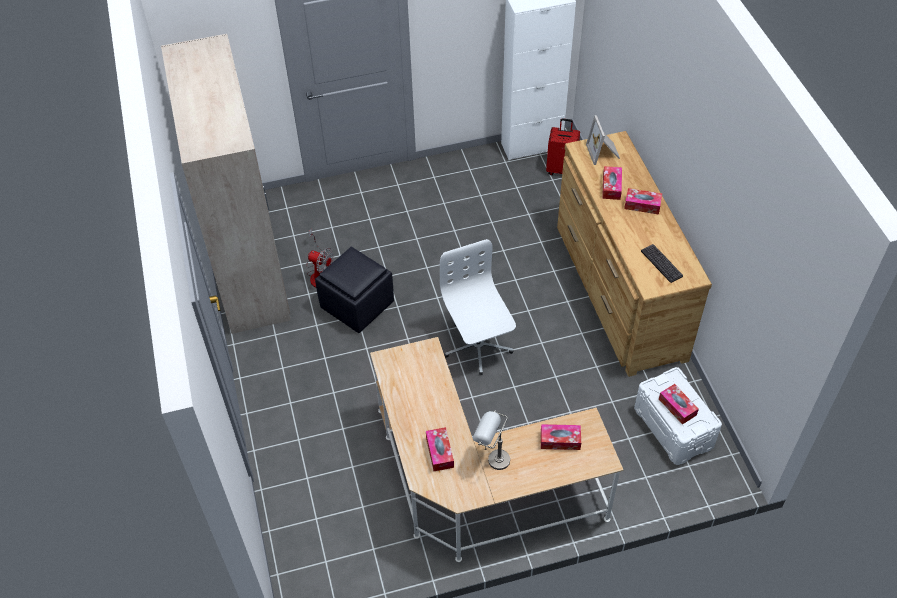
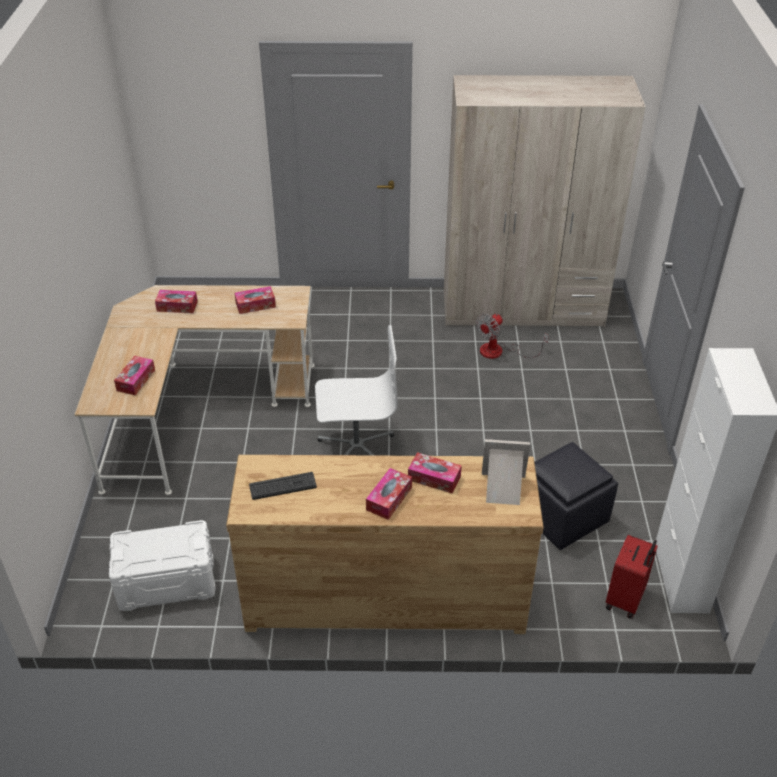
camera: 105 degrees right, 10 degrees down
(358, 305) = (448, 371): black ottoman -> black ottoman (562, 517)
(491, 458) = (149, 334): grey table lamp -> none
(677, 407) = (156, 545): tissue box -> tissue box (255, 305)

